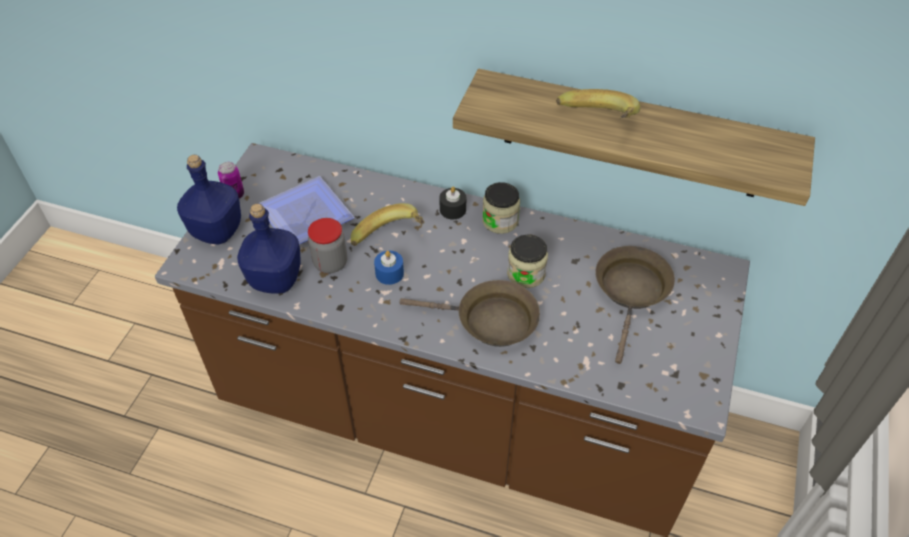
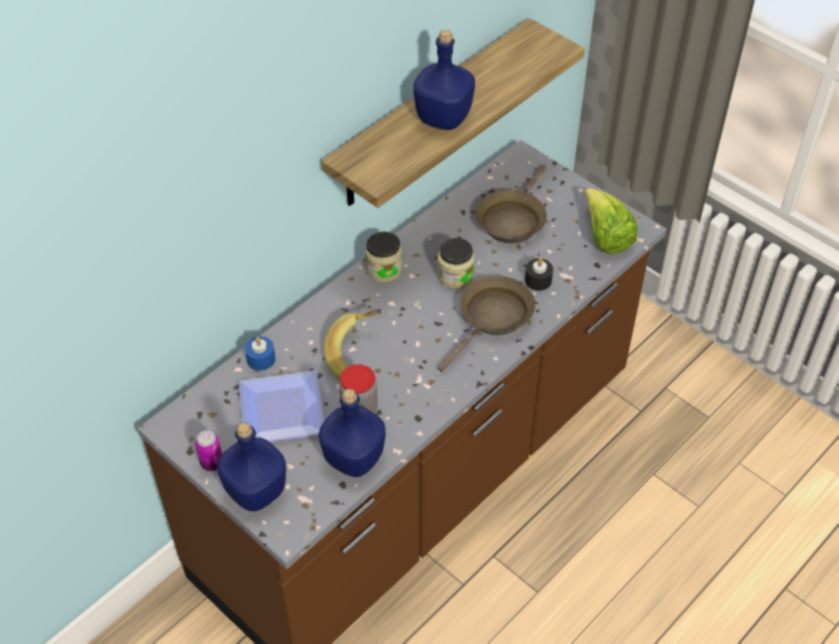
camera: 65 degrees left, 0 degrees up
(389, 273) = (398, 369): blue candle -> blue candle (261, 359)
(452, 209) = (348, 297): black candle -> black candle (538, 280)
(596, 124) = (443, 118): banana -> blue bottle
(631, 292) = (512, 219): brown frying pan -> brown frying pan turned 105 degrees counterclockwise
(667, 380) = (605, 236): none -> lettuce

